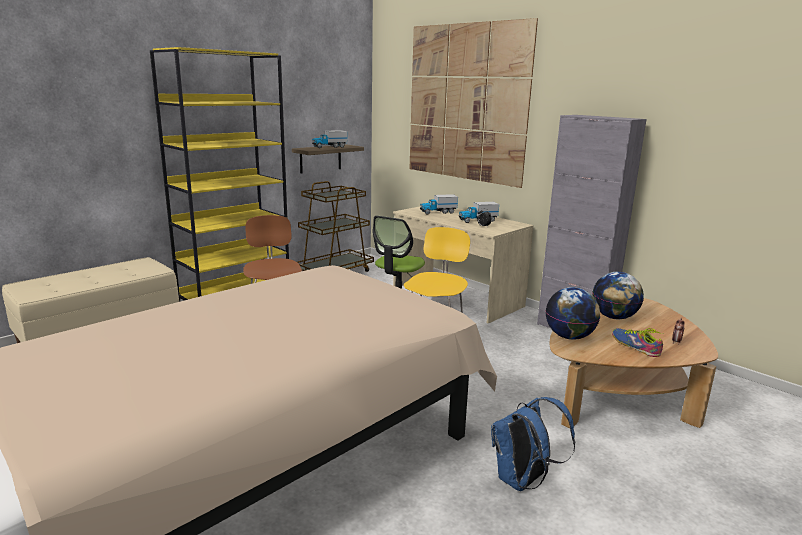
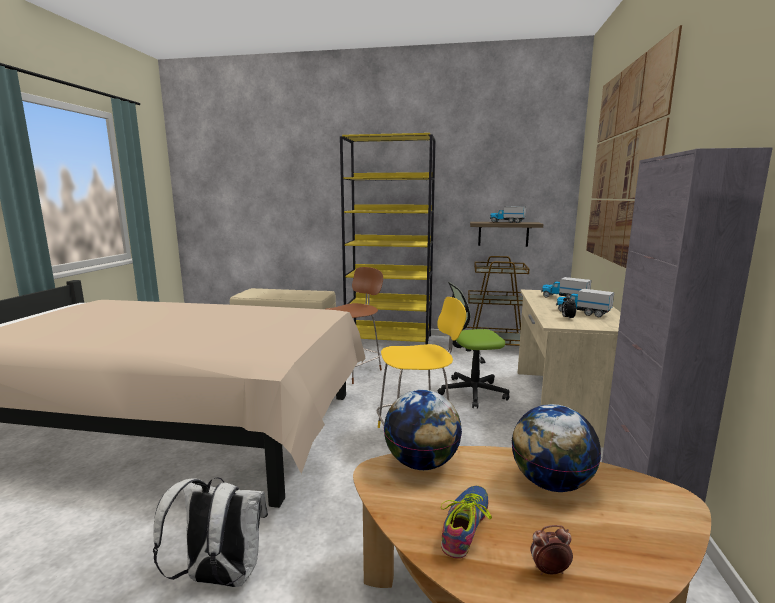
camera: 55 degrees right, 5 degrees down
(523, 481) = (219, 578): blue backpack -> white backpack

